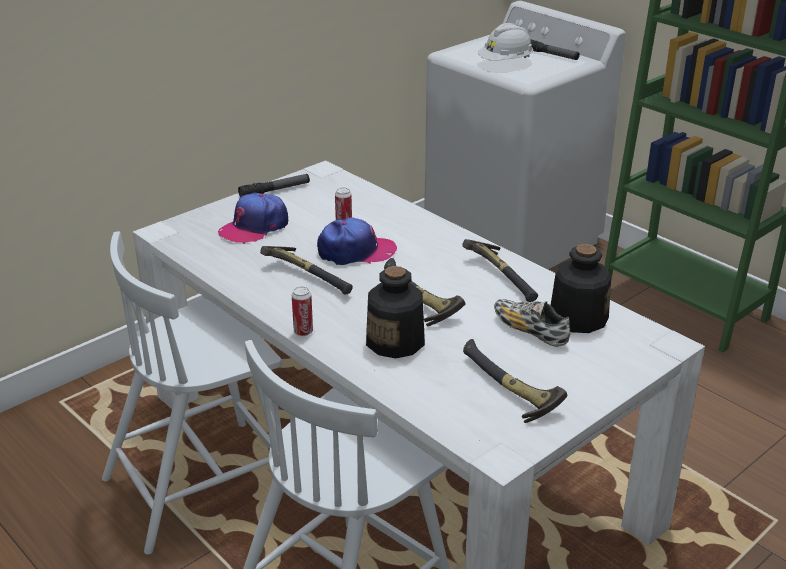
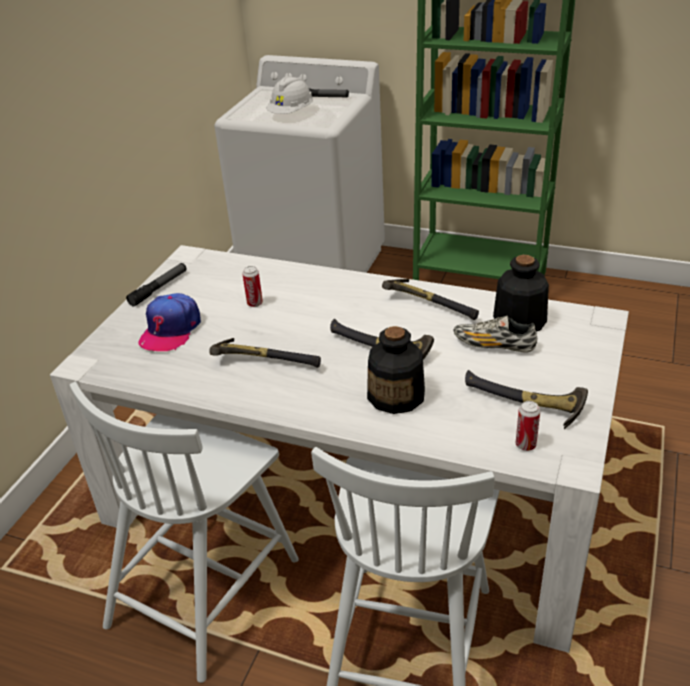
camera: 25 degrees left, 5 degrees up
(303, 332) = (308, 417): can -> can (525, 445)
(356, 251) = (286, 323): cap -> none

